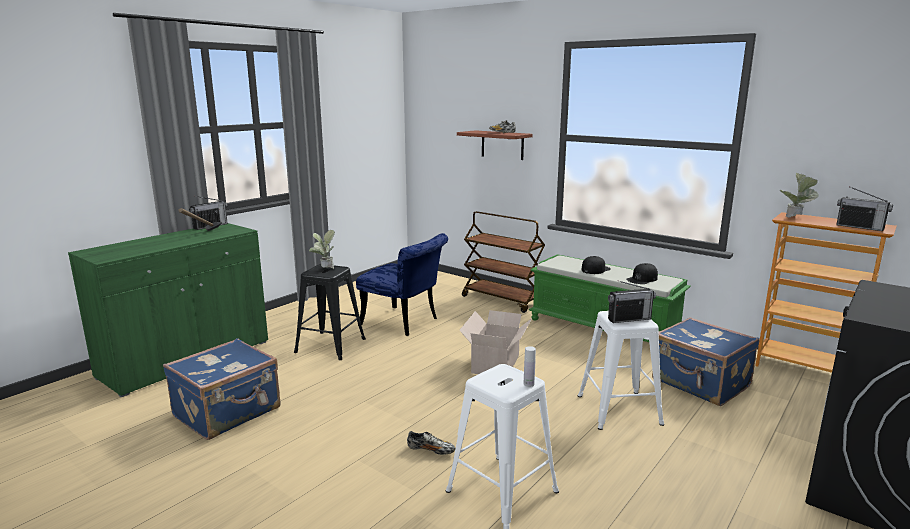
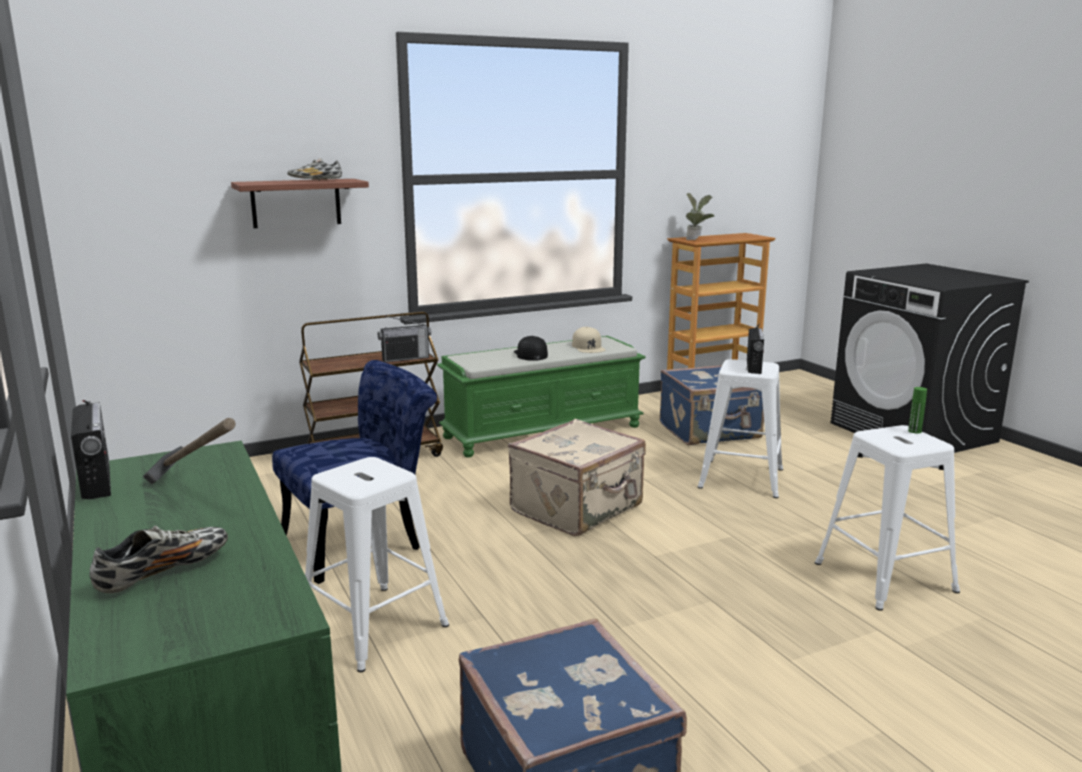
camera: 65 degrees left, 0 degrees up
(324, 270) = (358, 475): potted plant -> none
(330, 345) = (371, 626): black stool -> white stool
(431, 450) = (786, 601): shoe -> shoe (163, 572)
(496, 363) = (578, 509): cardboard box -> beige suitcase
(528, 384) = (914, 431): white bottle -> green bottle
(642, 279) = (588, 347): black cap -> beige cap
(860, 227) = (745, 237): radio -> radio (405, 358)

